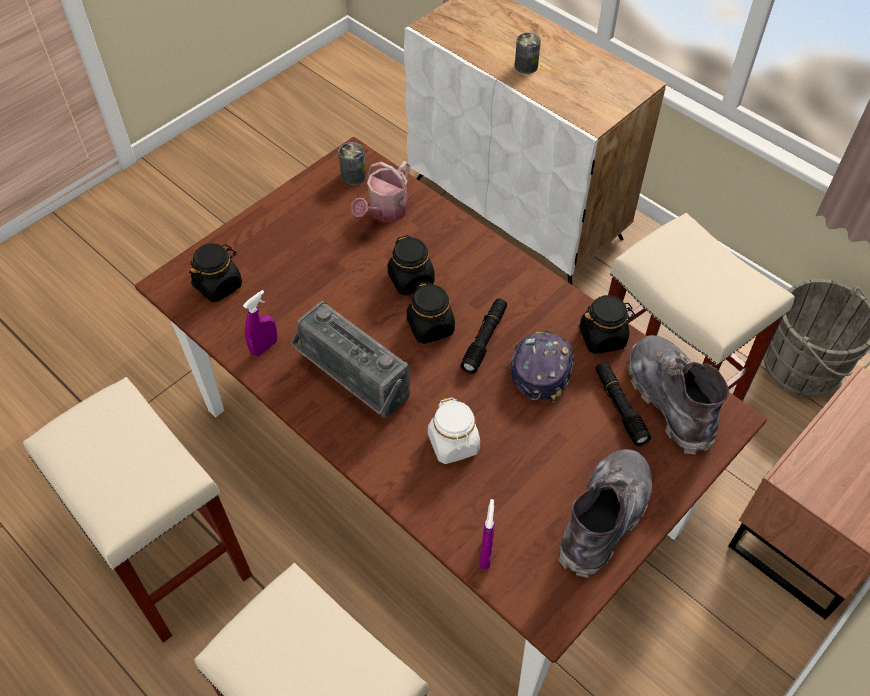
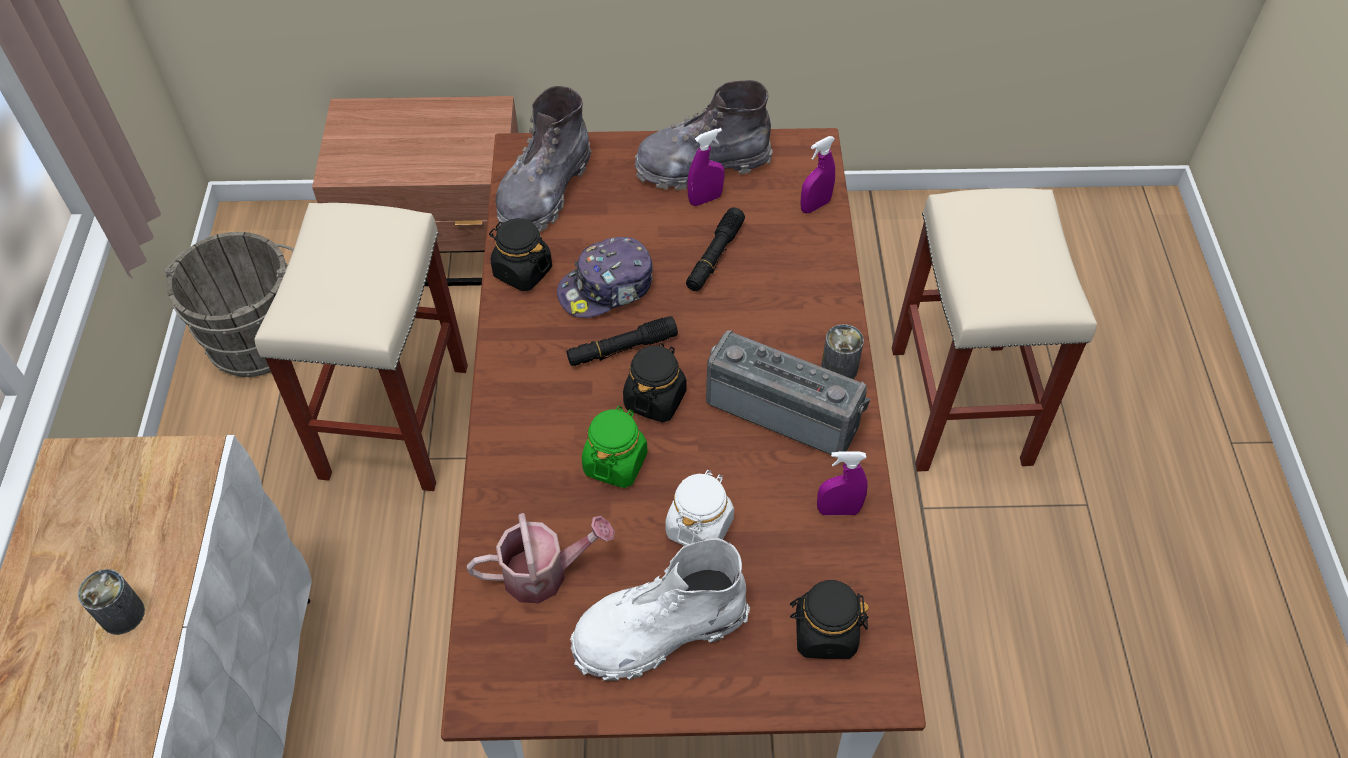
camera: 135 degrees left, 0 degrees up
(169, 558) = (1005, 664): beige stool -> none
(302, 229) = (658, 631): none -> white boot
(350, 380) = (785, 409): radio -> radio turned 60 degrees counterclockwise
(353, 176) = (518, 662): can -> can (839, 368)
(411, 280) = (615, 462): black jar -> green jar
(453, 444) = (753, 289): white jar -> white jar (699, 526)
(566, 488) = (705, 199): none -> purple spray bottle
(620, 407) = (588, 216): black flashlight -> black flashlight (714, 256)

